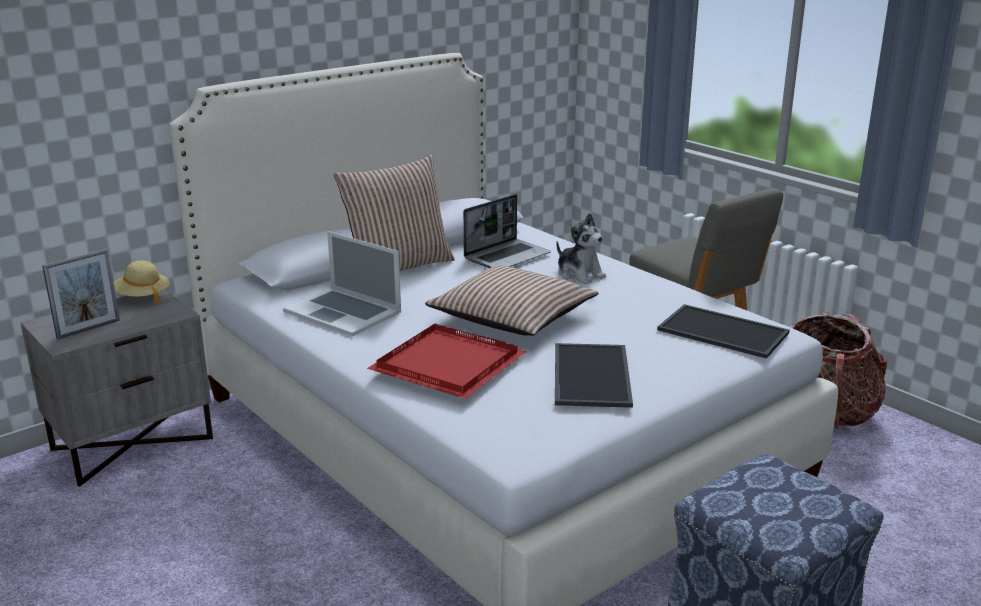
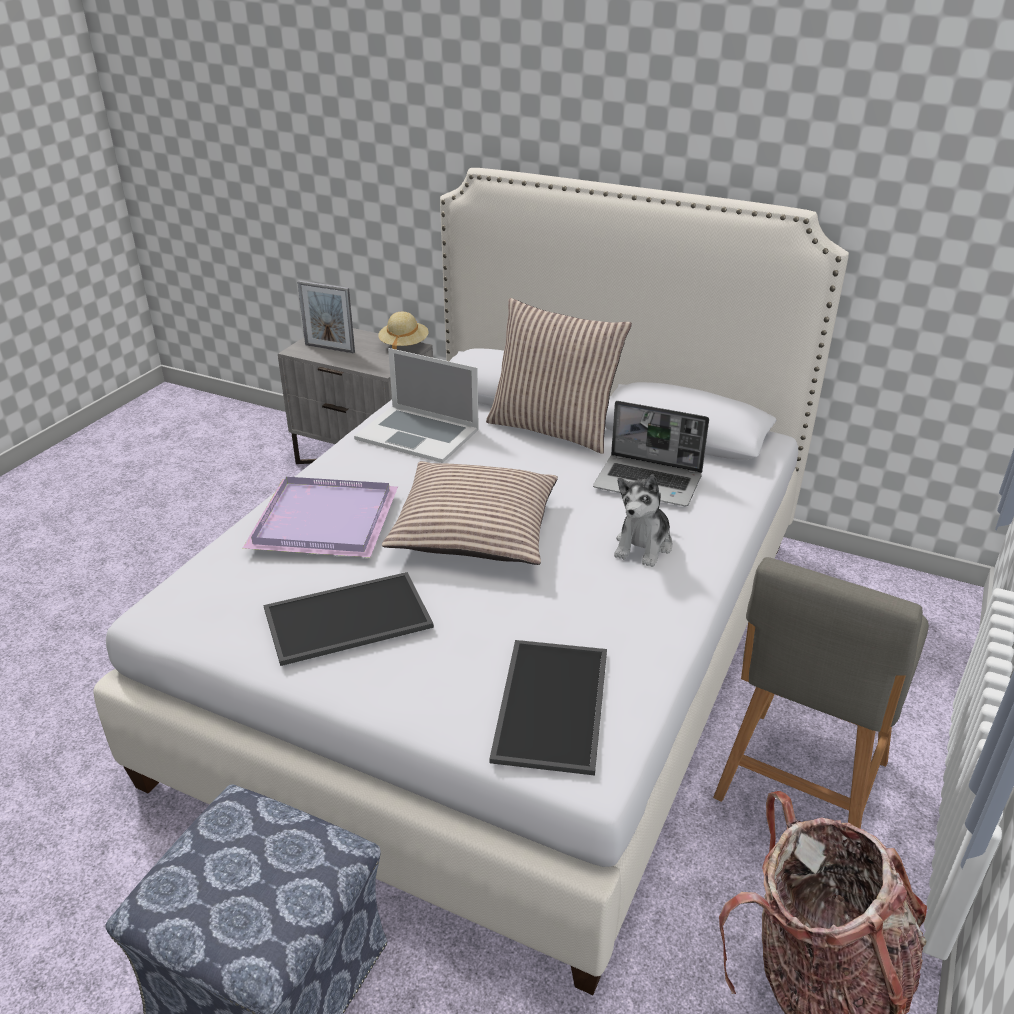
camera: 65 degrees right, 10 degrees up
(343, 311) = (418, 434): laptop -> laptop turned 75 degrees counterclockwise
(445, 365) = (322, 519): red tray -> purple tray

